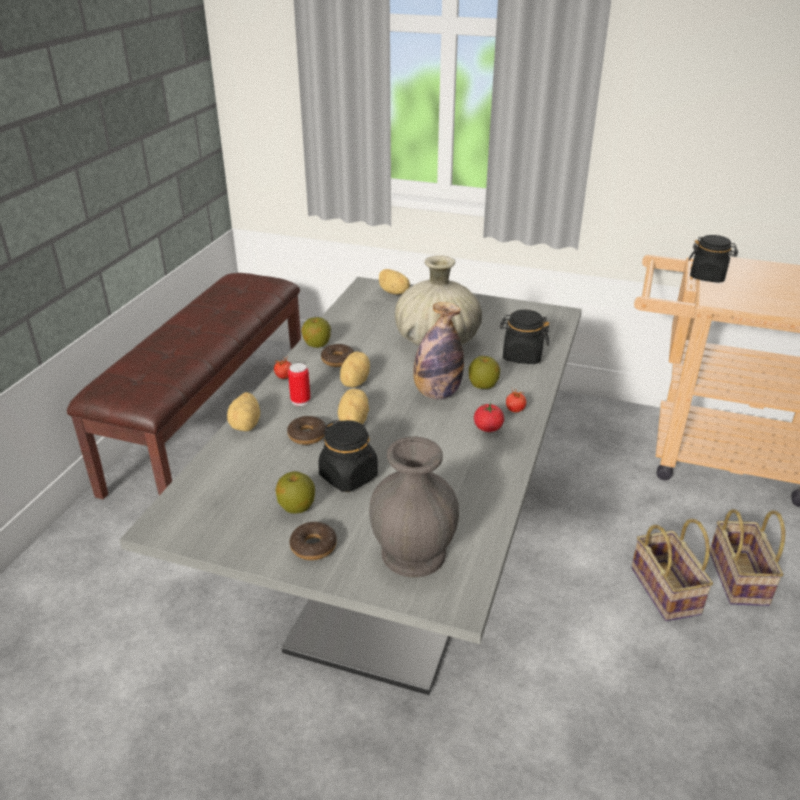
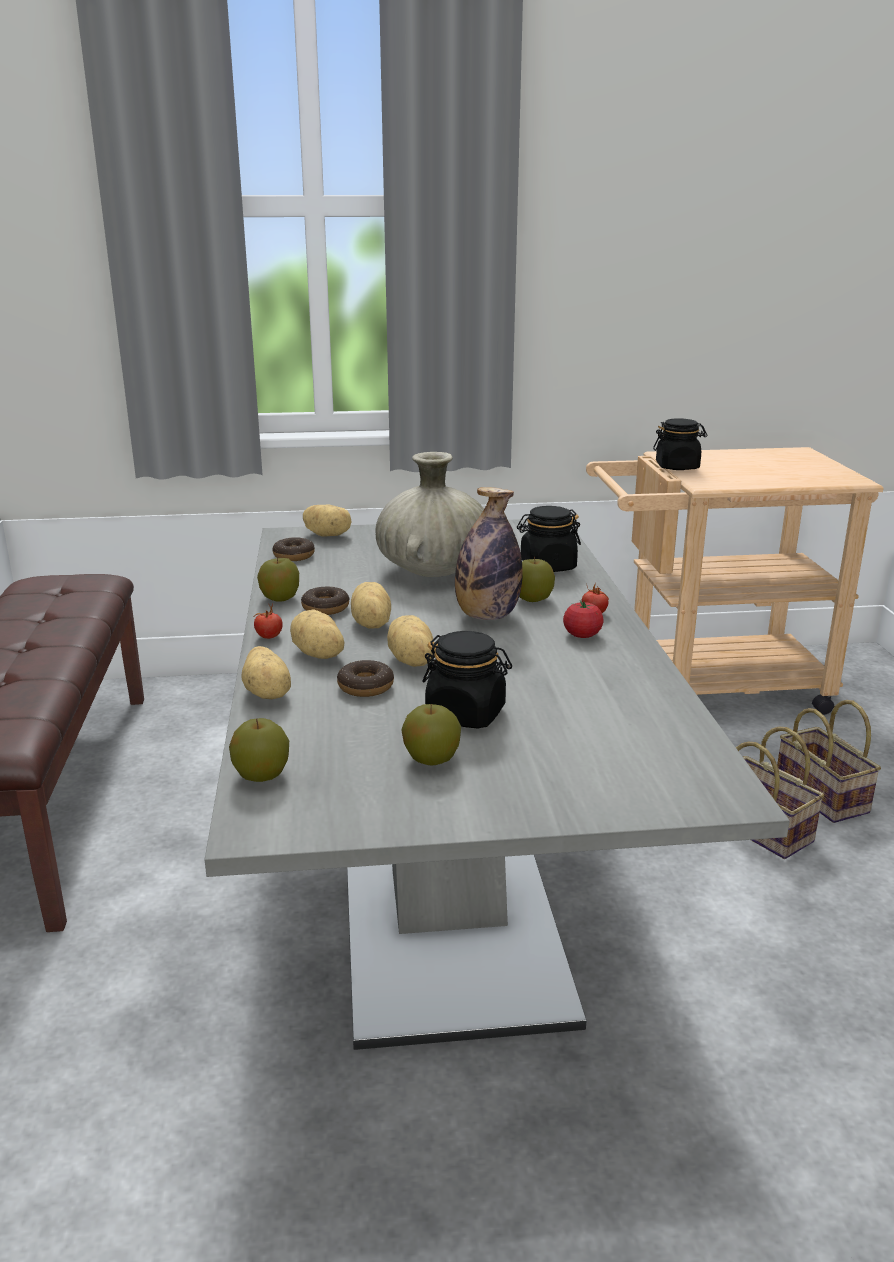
camera: 25 degrees left, 10 degrees down
(193, 488) = (262, 775): none -> apple
(300, 400) = (318, 655): can -> potato
(313, 546) = (498, 792): donut -> donut (294, 556)
(413, 551) = (626, 765): grey vase -> none

